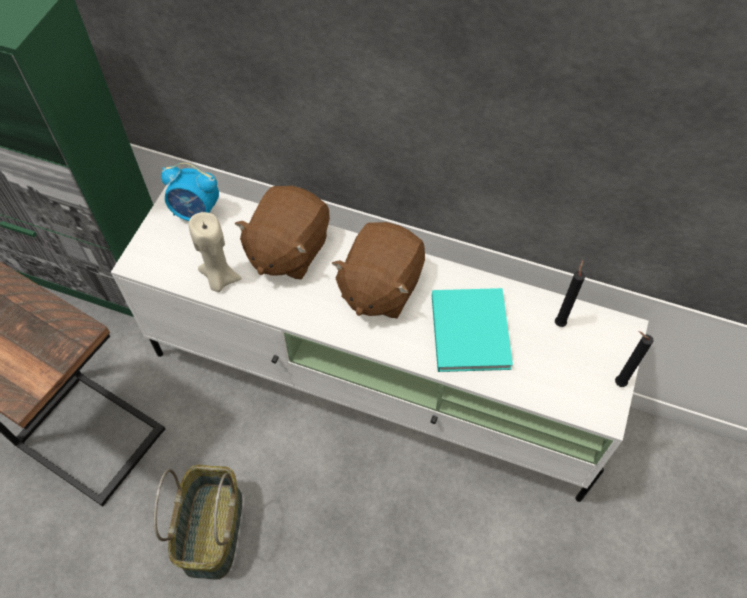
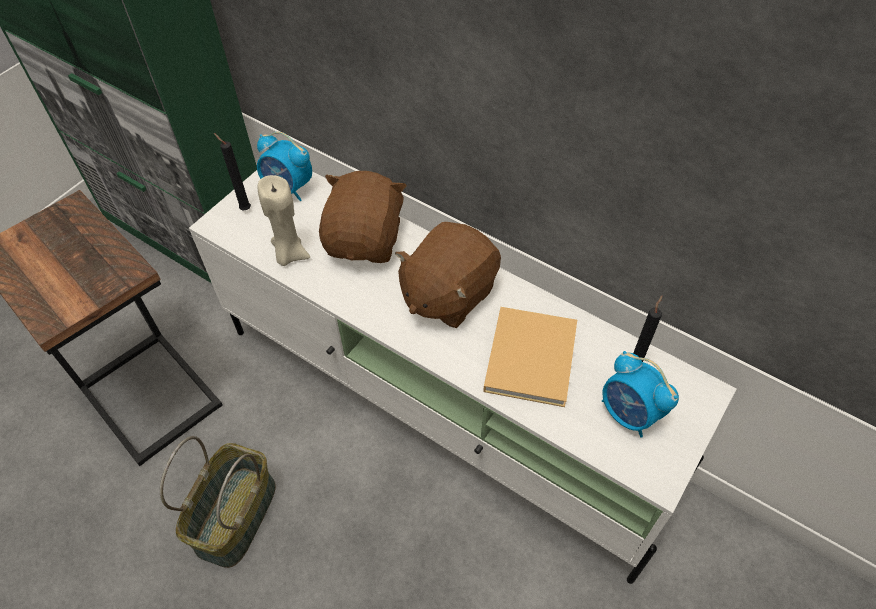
camera: 15 degrees right, 5 degrees down
(287, 250) = (365, 240): brown plush toy -> brown plush toy turned 150 degrees clockwise
(470, 328) = (531, 355): turquoise book -> beige book
(566, 363) = (629, 414): none -> alarm clock
(617, 382) = (683, 448): black candle -> black candle (244, 208)

